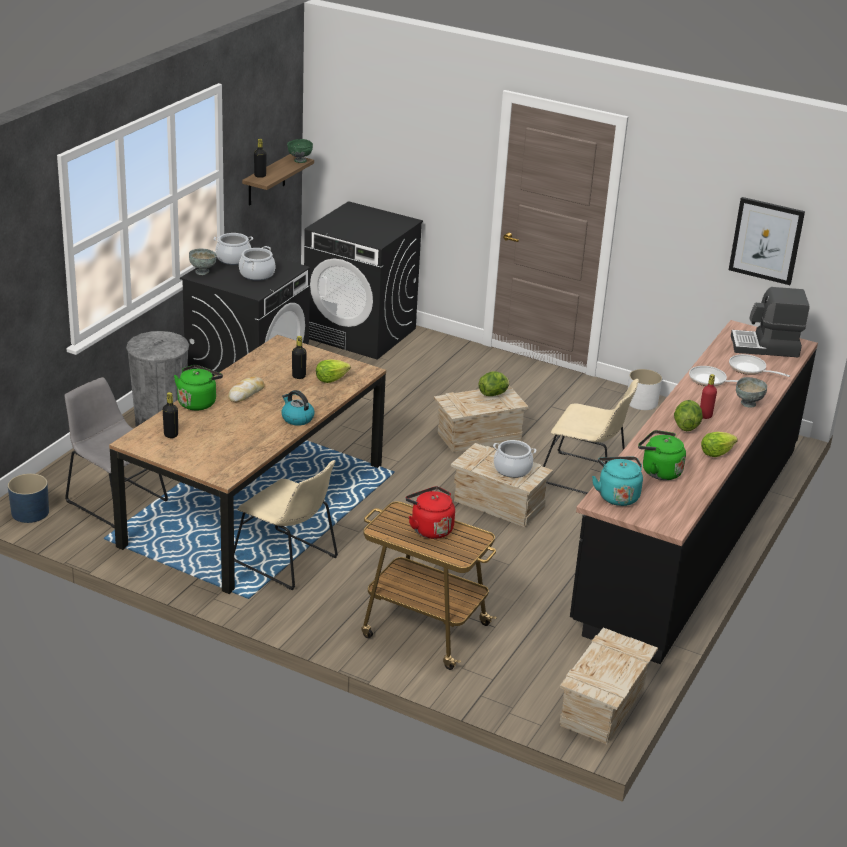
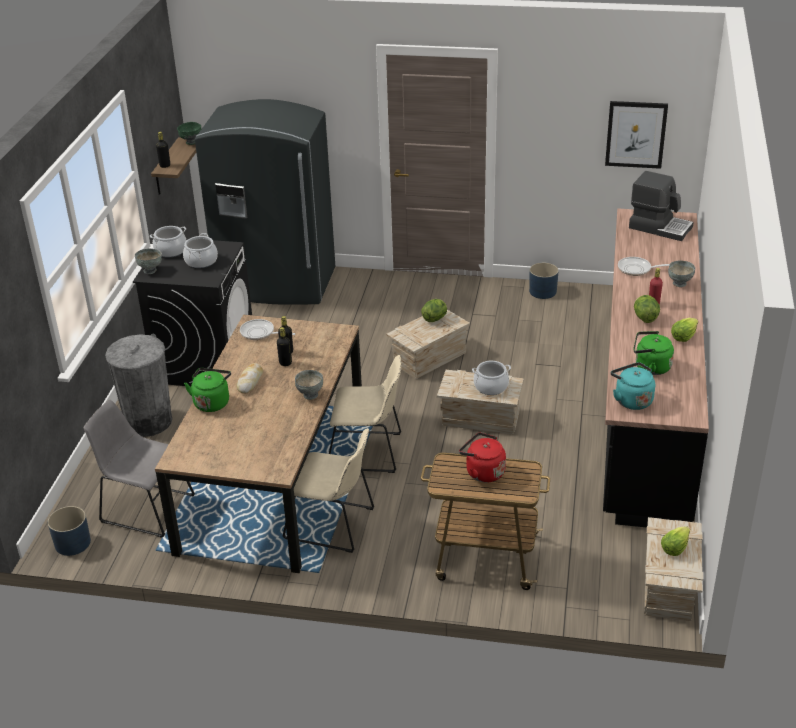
camera: 15 degrees left, 5 degrees up
(171, 435) = (206, 443): black bottle -> black bottle (285, 363)
(297, 418) = (310, 395): kettle -> grey bowl
(331, 379) = (317, 347): lettuce -> lettuce (674, 548)
(360, 333) = (276, 284): black washing machine -> grey fridge
(586, 477) = (536, 373): beige chair -> beige chair (368, 452)
(642, 402) = (543, 291): white planter -> blue planter
(750, 369) = (661, 251): frying pan -> frying pan (260, 333)
(765, 347) = (660, 227): coffee machine -> coffee machine turned 135 degrees counterclockwise

